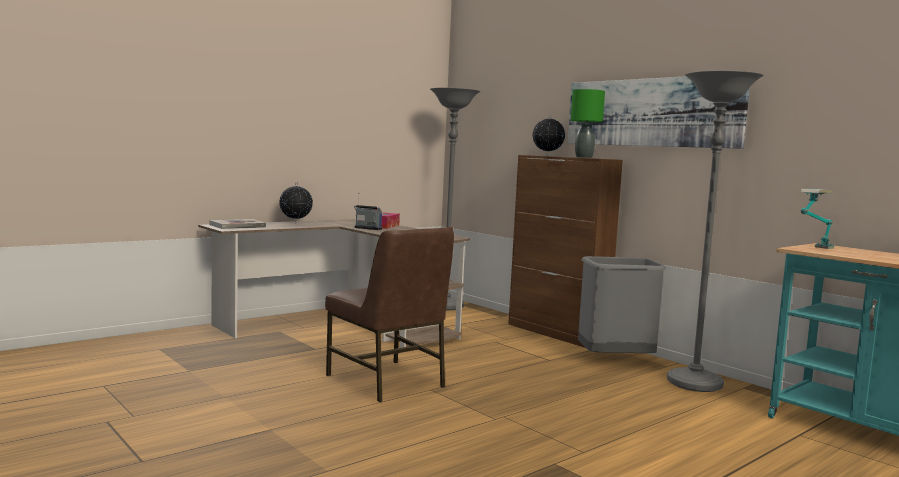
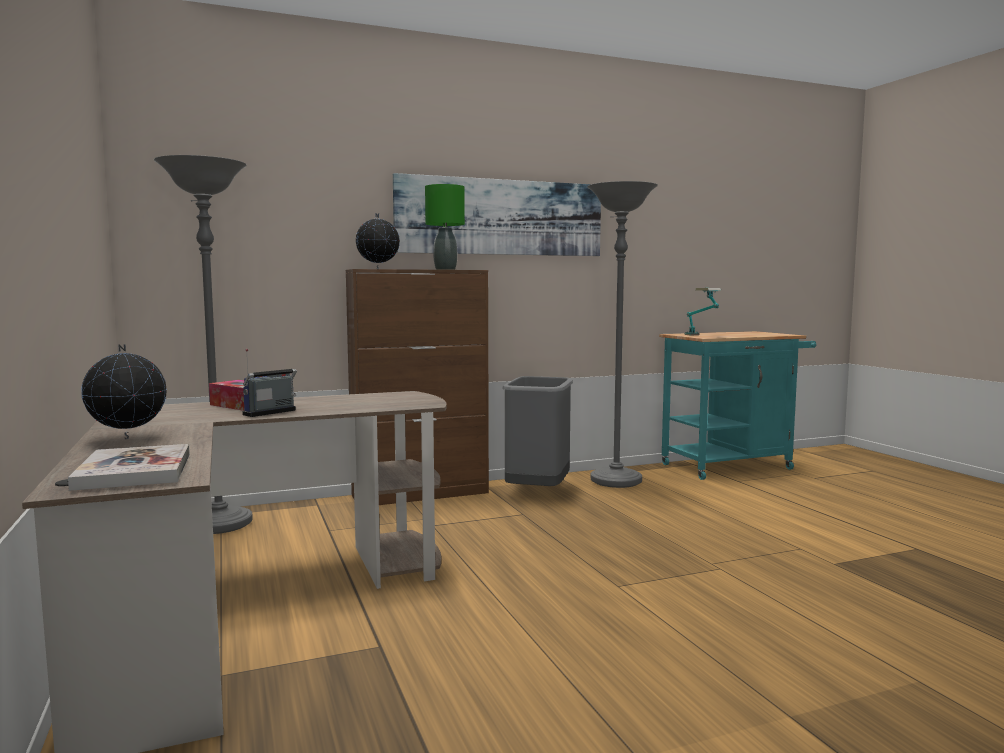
camera: 70 degrees left, 0 degrees up
(387, 381) = (578, 607): brown chair -> none

